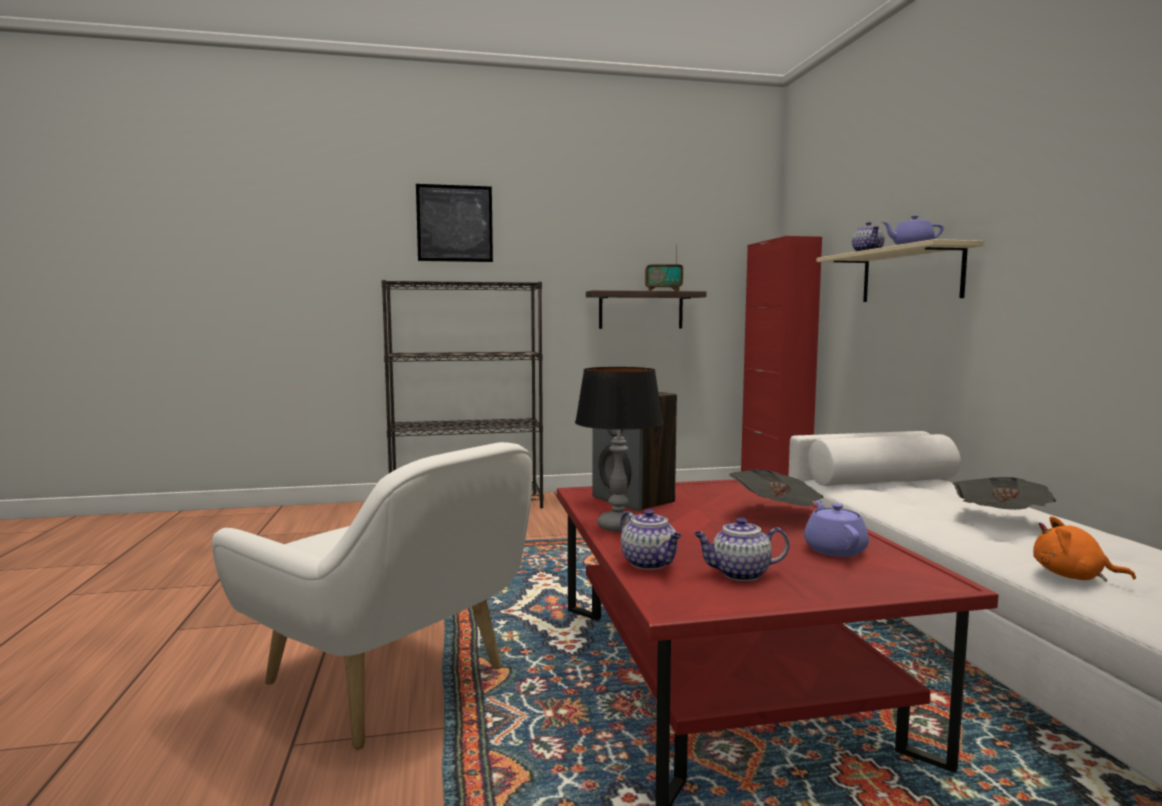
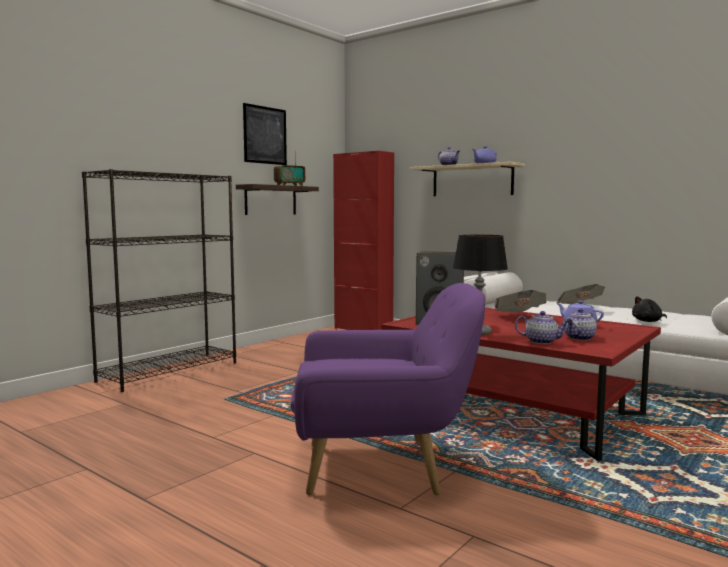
camera: 40 degrees left, 0 degrees up
(392, 684) = (382, 467): white armchair -> purple armchair
(454, 223) = (137, 119): picture -> picture (265, 135)
(1073, 576) = (648, 321): orange plush toy -> black plush toy

